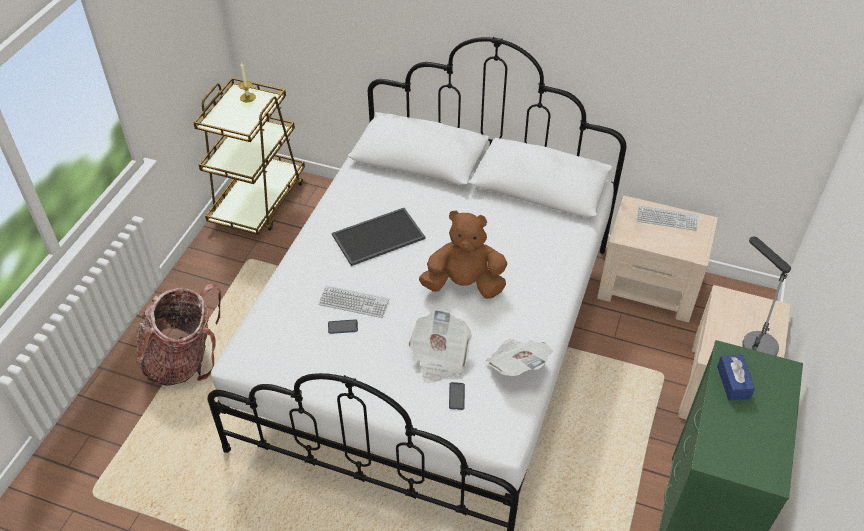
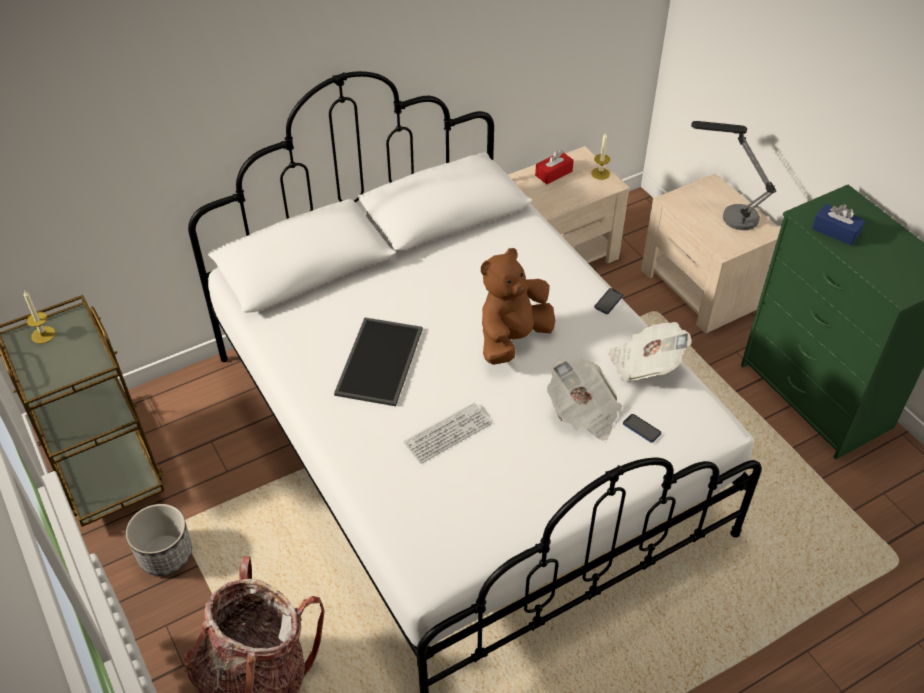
camera: 50 degrees left, 0 degrees up
(225, 267) = (165, 554): none -> planter
(343, 327) = (471, 462): phone -> phone (608, 302)
(666, 219) = (553, 173): keyboard -> red tissue box
(700, 242) = (600, 173): none -> candle

